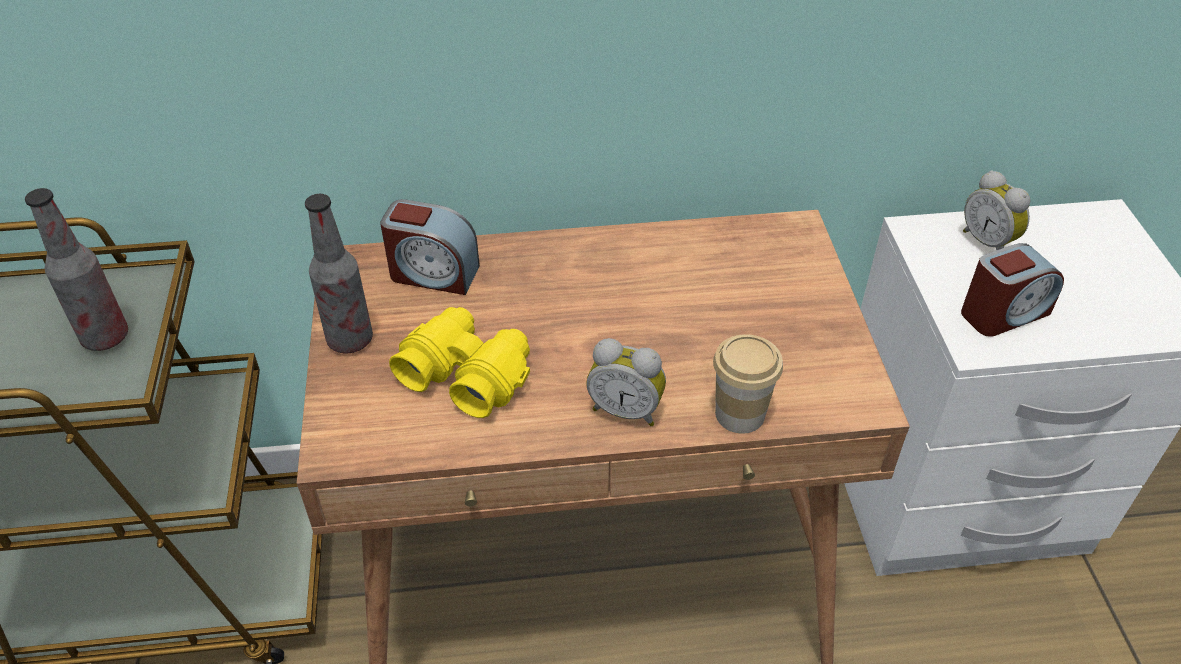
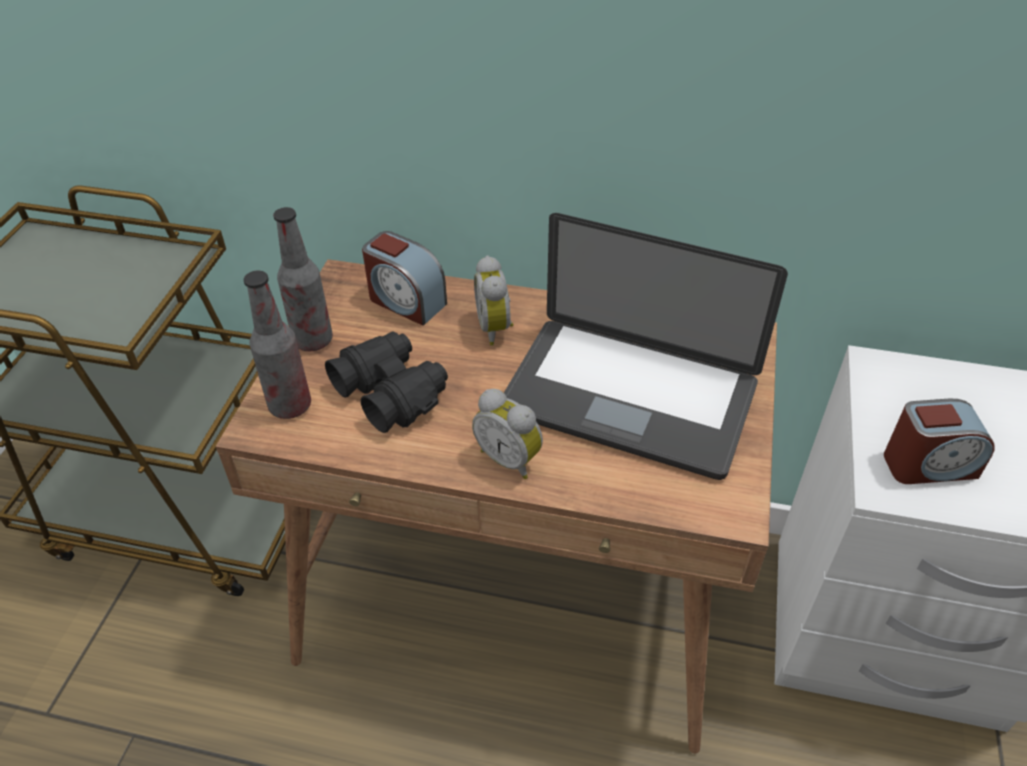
camera: 20 degrees right, 0 degrees up
(105, 337) = (132, 293): bottle -> bottle (290, 406)
(467, 373) = (391, 392): yellow binoculars -> black binoculars
(714, 318) = (629, 398): none -> laptop
(740, 414) = (610, 490): cup -> none
(988, 242) = (945, 393): alarm clock -> alarm clock (496, 328)

